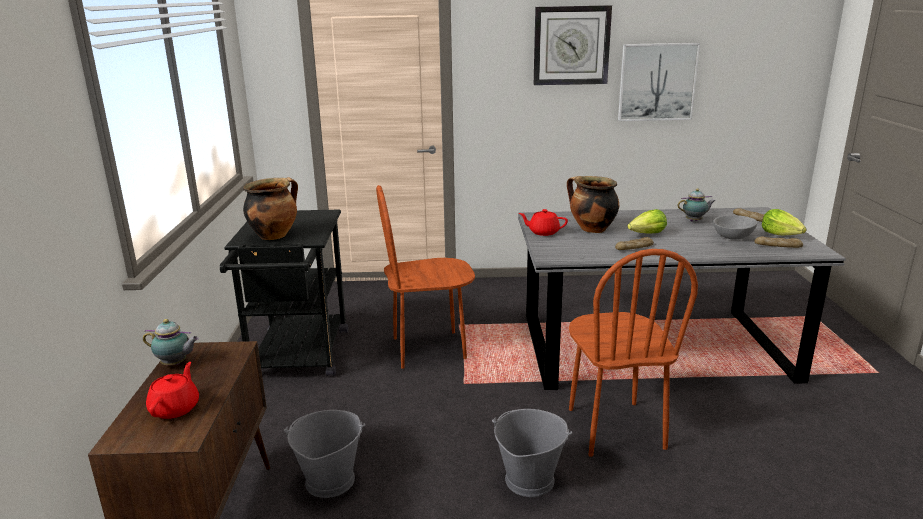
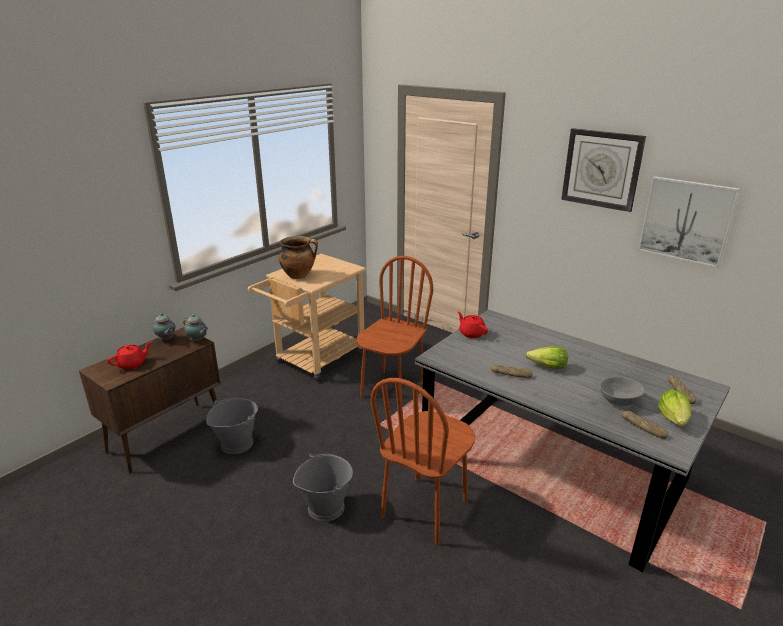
camera: 40 degrees right, 5 degrees up
(298, 359) = (315, 361): black cart -> beige cart
(429, 349) = (392, 389): brown chair -> brown chair turned 90 degrees clockwise
(591, 229) = (512, 345): cooking pot -> none
(695, 221) = (617, 371): teapot -> teapot (198, 340)

